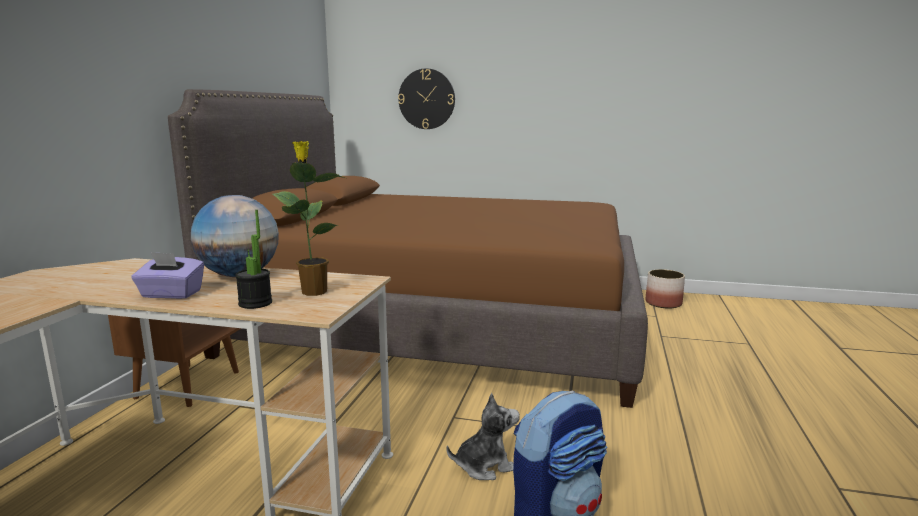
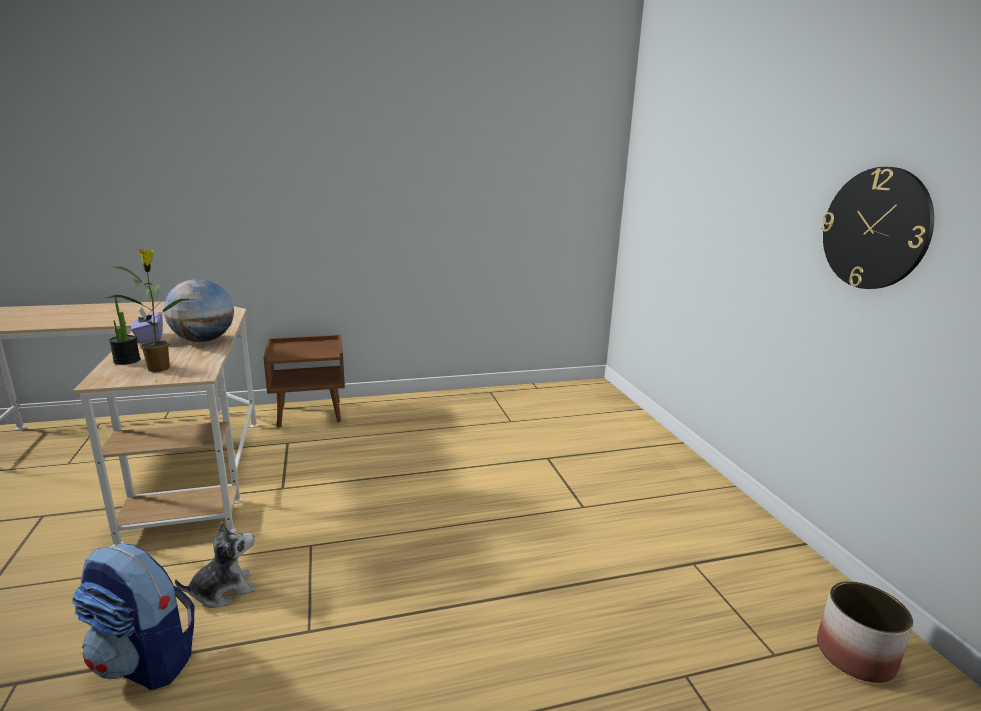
camera: 60 degrees right, 5 degrees up
(426, 99) = (690, 199): wall clock -> wall clock (875, 229)
(440, 324) = (520, 473): brown bed -> none
(484, 466) = (223, 590): plush toy -> plush toy turned 75 degrees counterclockwise

